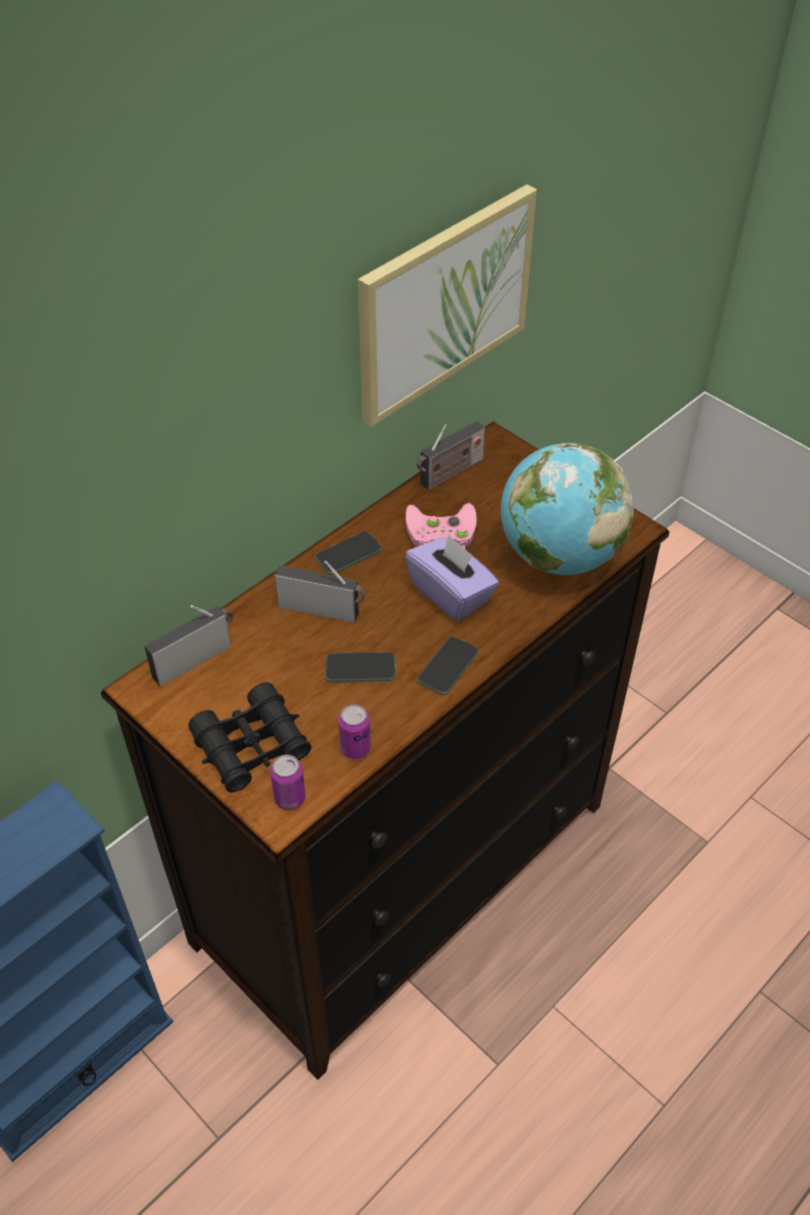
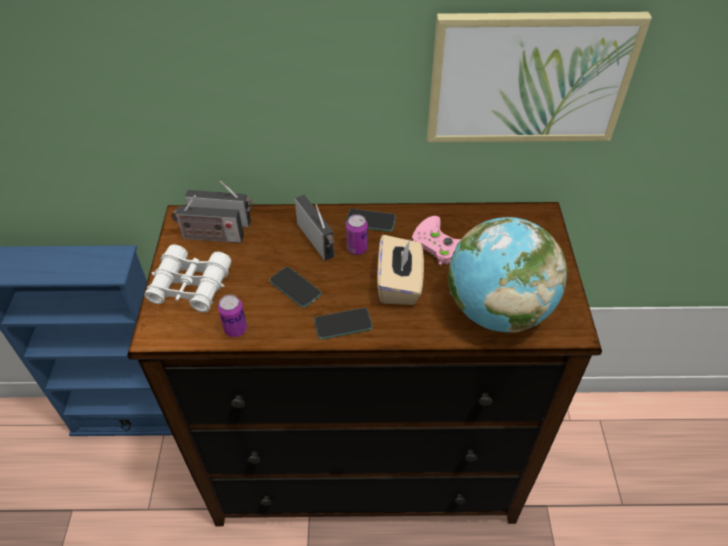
camera: 45 degrees right, 0 degrees up
(252, 746) = (190, 286): black binoculars -> white binoculars
(290, 798) = (171, 328): can -> can (357, 248)
(449, 473) = (488, 215): radio -> radio (210, 237)
(451, 593) = (399, 284): purple tissue box -> beige tissue box

